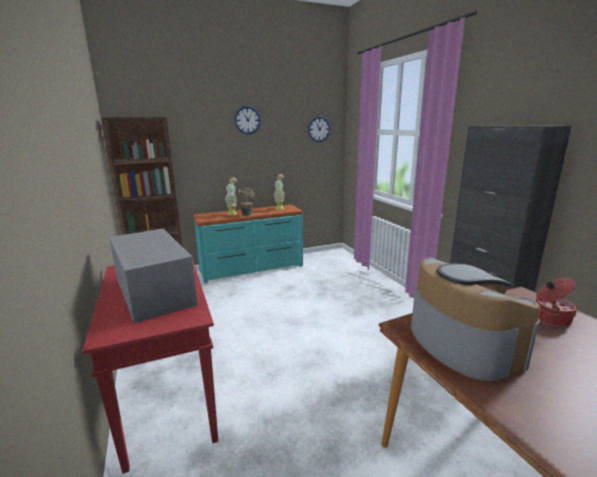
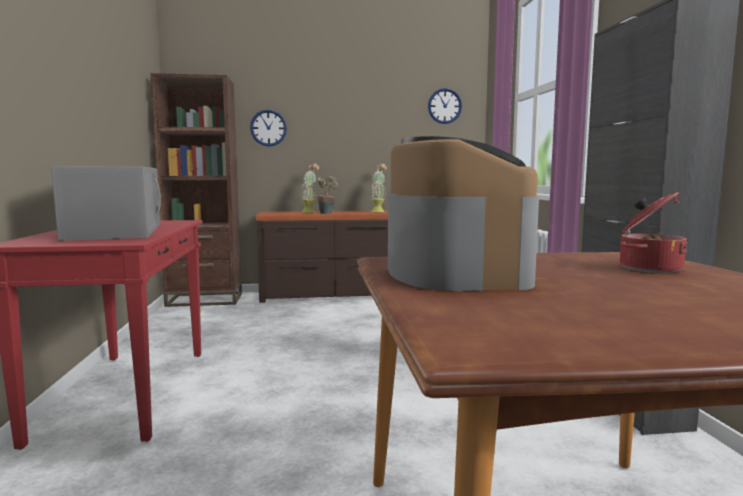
camera: 15 degrees right, 10 degrees down
(247, 120) = (341, 90): wall clock -> wall clock (268, 128)
(252, 269) = (333, 295): turquoise dresser -> brown dresser

